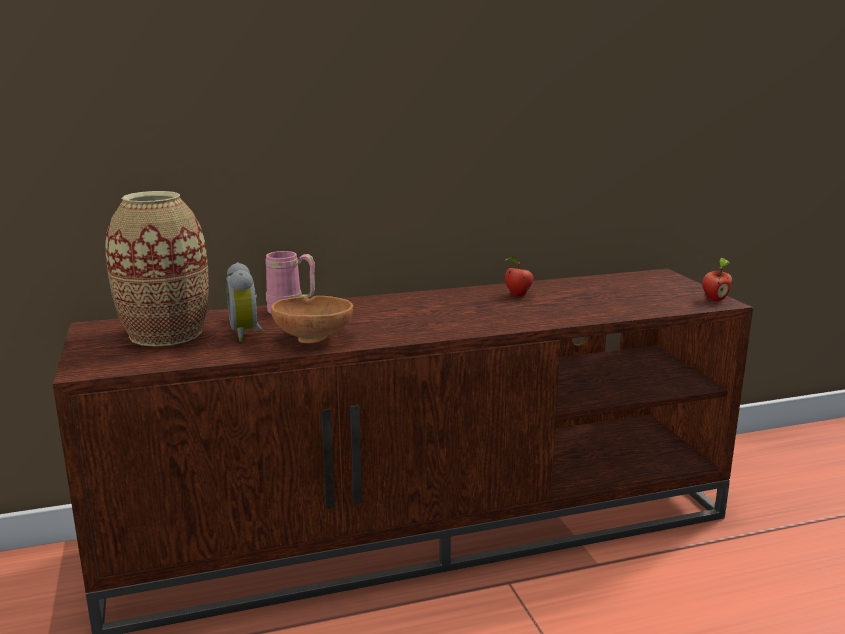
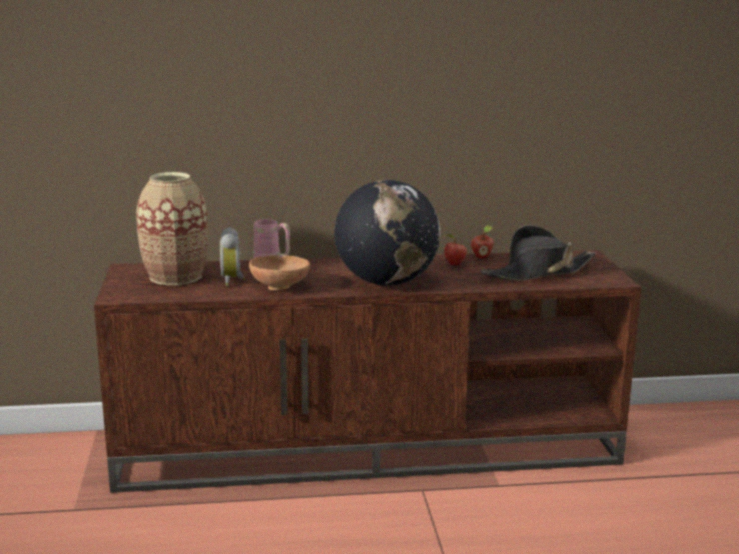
camera: 10 degrees right, 0 degrees up
(449, 322) = (387, 282): none -> globe
(622, 298) = (538, 272): none -> black hat
(714, 299) = (614, 278): apple -> apple (481, 257)

